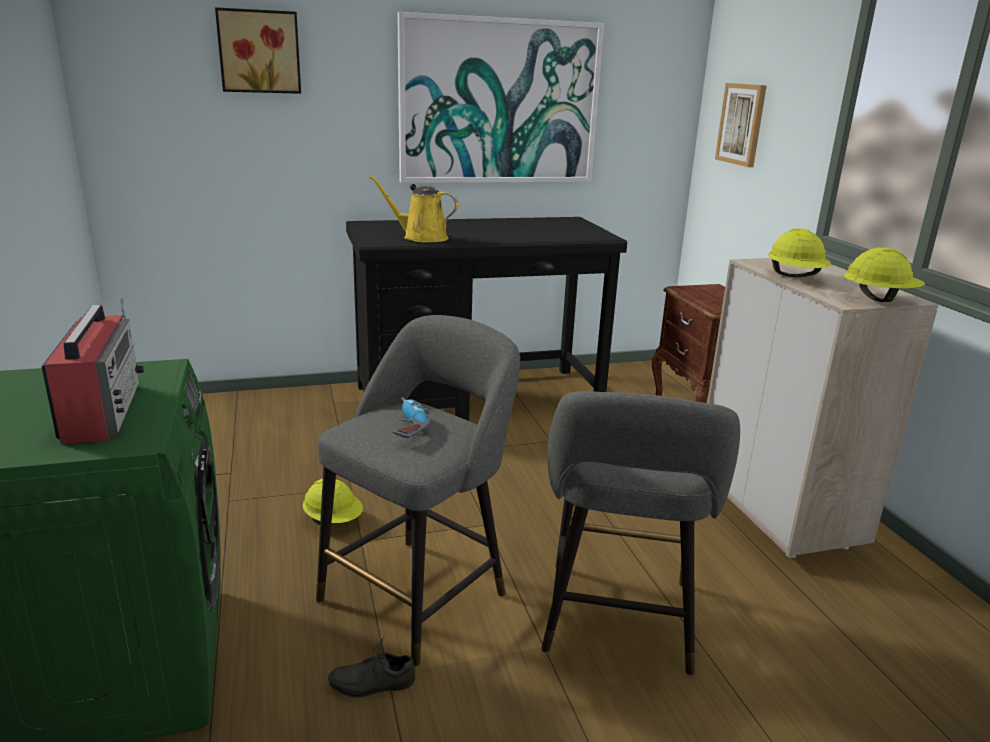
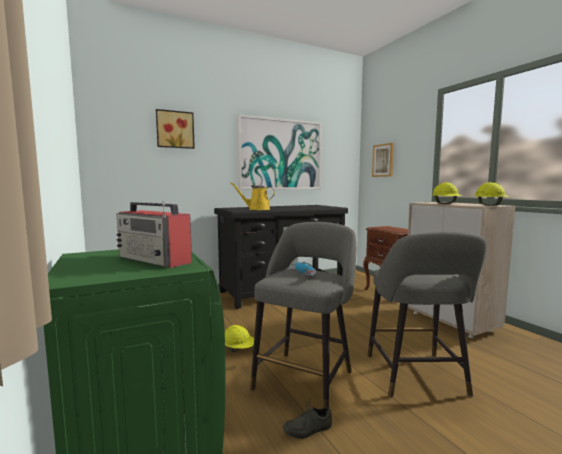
camera: 10 degrees left, 15 degrees down
(102, 410) = (155, 260): radio -> radio turned 150 degrees clockwise

